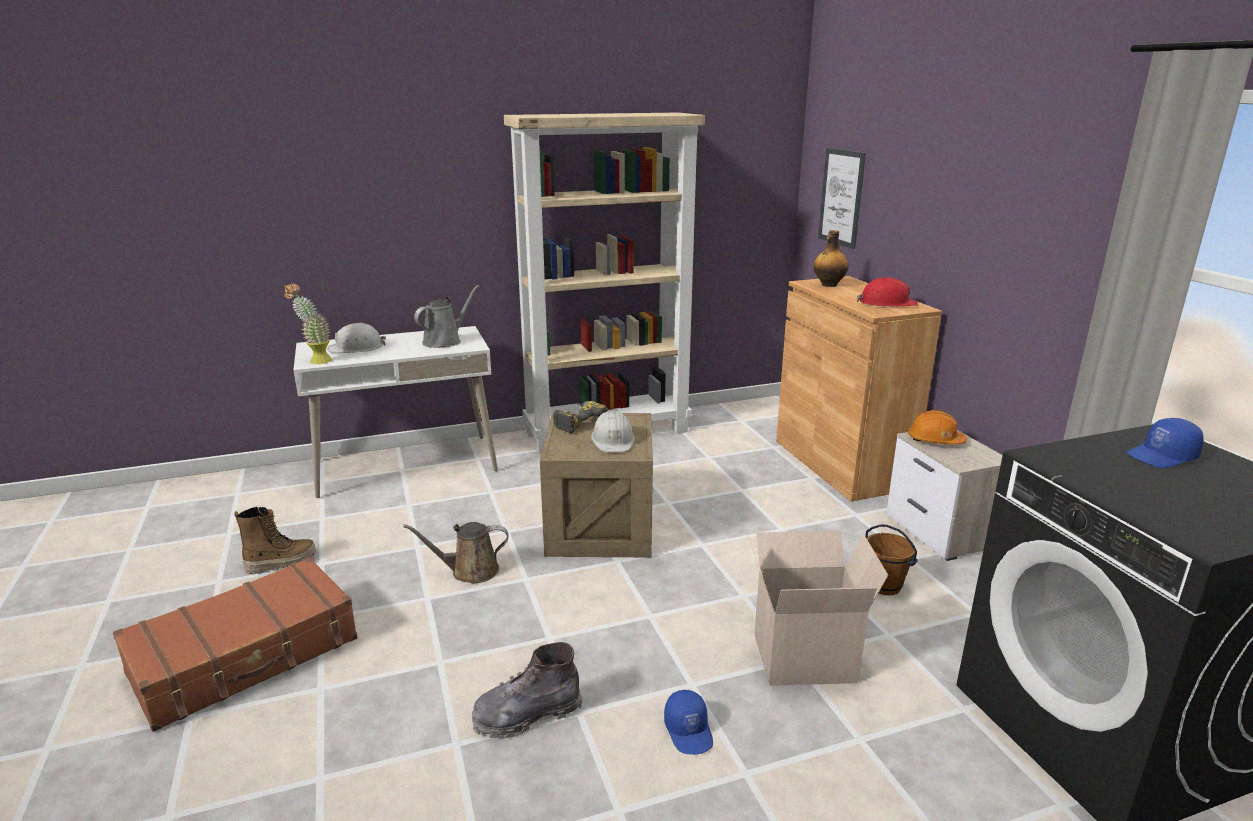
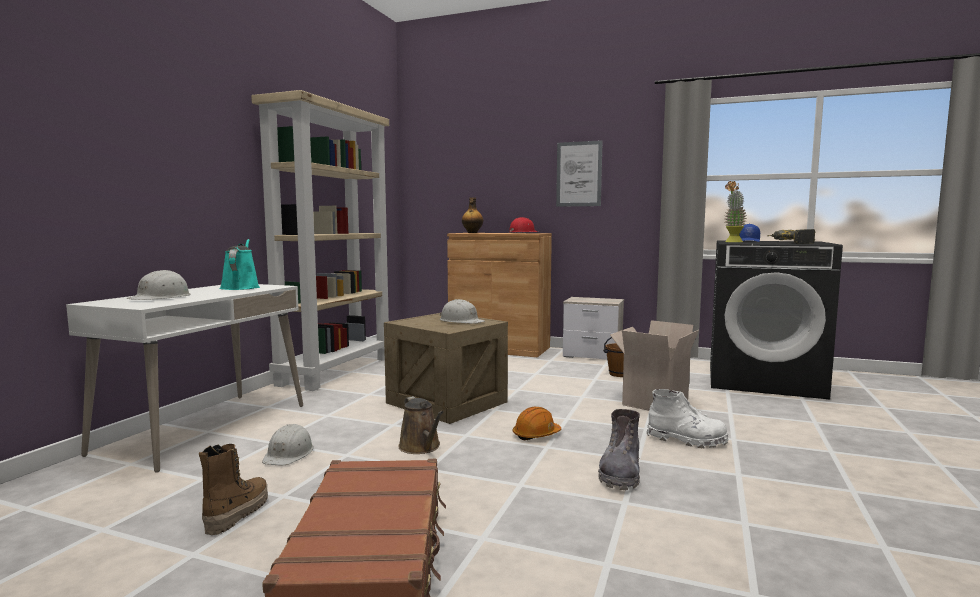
camera: 50 degrees left, 15 degrees down
(315, 361) = (145, 305): potted plant -> potted plant (732, 242)
(395, 523) = (289, 453): none -> white hard hat
(445, 341) = (240, 287): grey watering can -> turquoise watering can
(470, 571) = (421, 447): brown watering can -> brown watering can turned 60 degrees counterclockwise
(577, 421) = (414, 321): power drill -> power drill (789, 243)
(689, 731) = (686, 440): blue cap -> white boot
(841, 197) = (447, 186): picture -> picture (579, 174)
(935, 440) = (582, 300): orange hard hat -> orange hard hat (536, 435)

